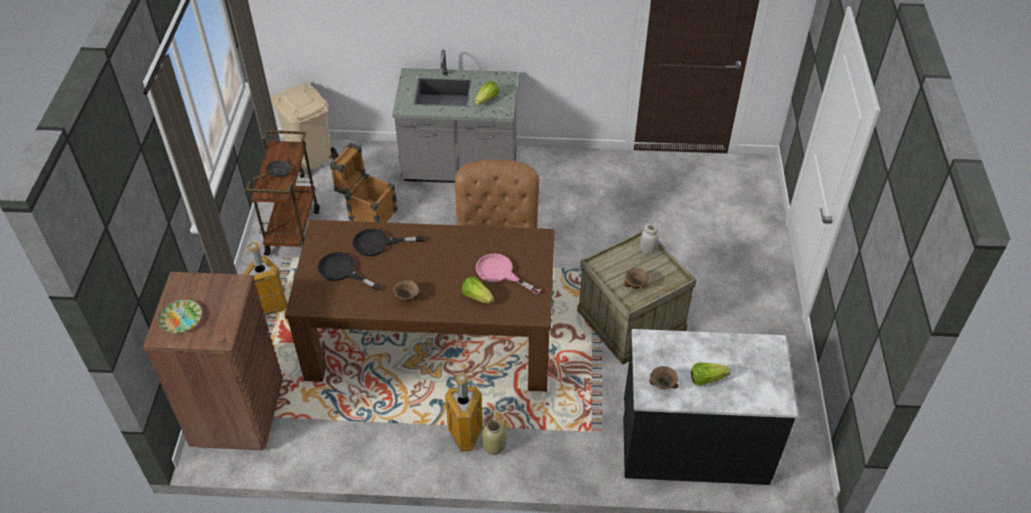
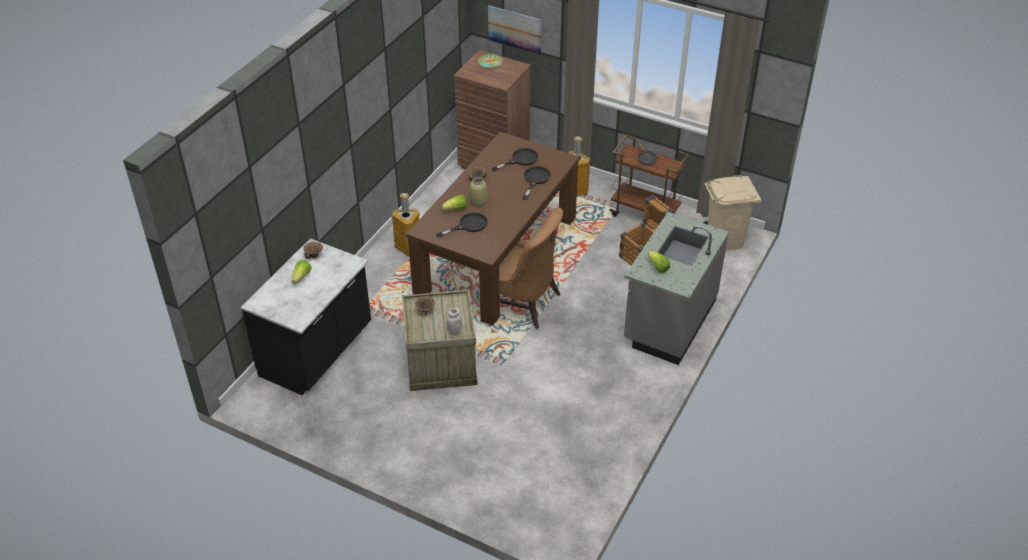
camera: 115 degrees right, 5 degrees down
(139, 263) = (514, 29): none -> picture
(493, 446) = (390, 258): beige vase -> beige vase (478, 202)
(500, 273) = (468, 225): pink frying pan -> black frying pan

